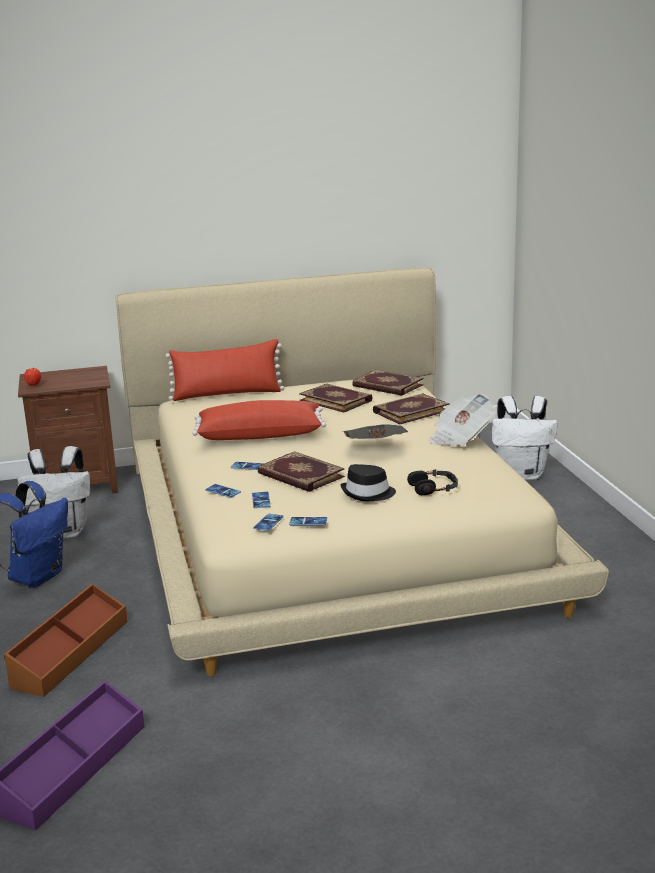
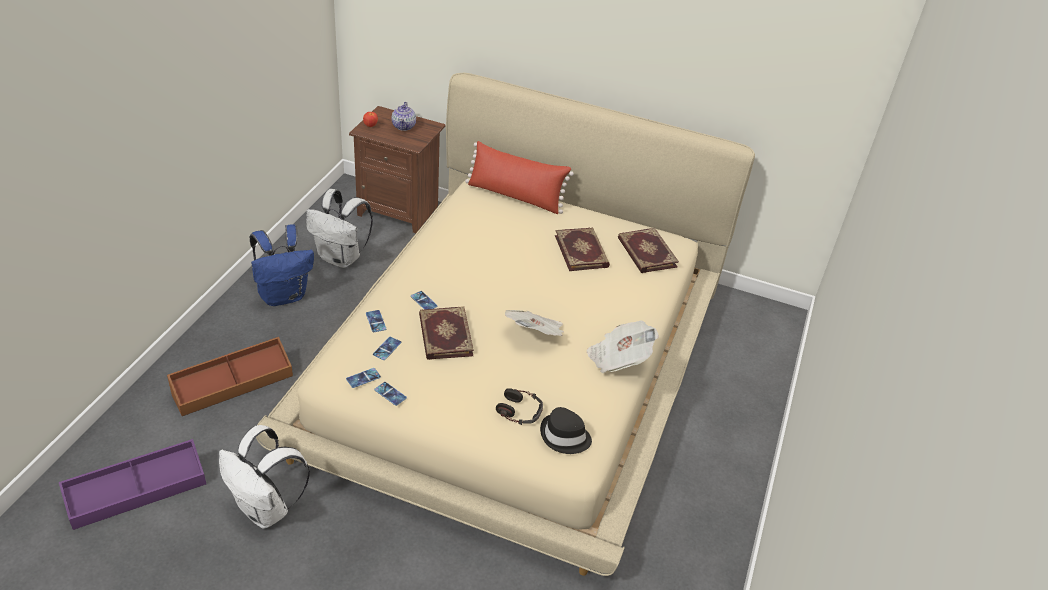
camera: 30 degrees right, 20 degrees up
(68, 376) = (404, 126): none -> teapot
(260, 435) = (475, 266): red pillow -> none
(368, 493) = (466, 387): black hat -> black hat (564, 437)
(410, 411) = (621, 299): book -> none
(521, 475) = (736, 386): white backpack -> white backpack (266, 509)

